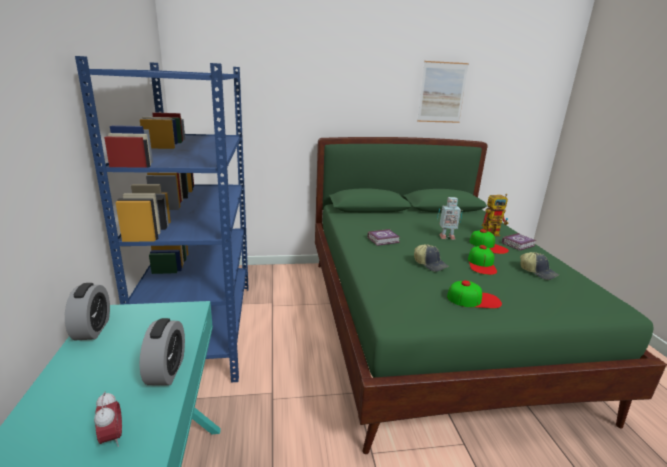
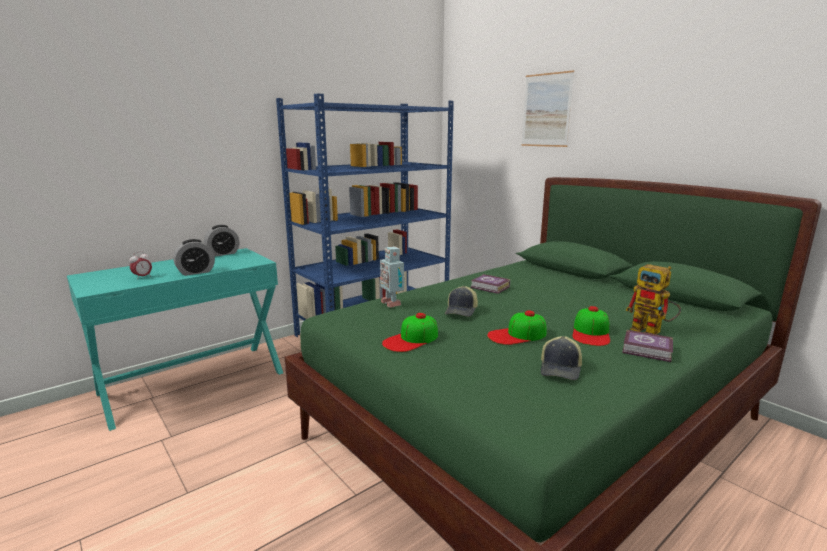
camera: 60 degrees right, 5 degrees down
(442, 92) = (734, 113): picture -> picture (546, 110)
(446, 237) = (567, 309): toy robot -> toy robot (392, 303)
(473, 299) = (411, 339): cap -> cap turned 75 degrees clockwise

